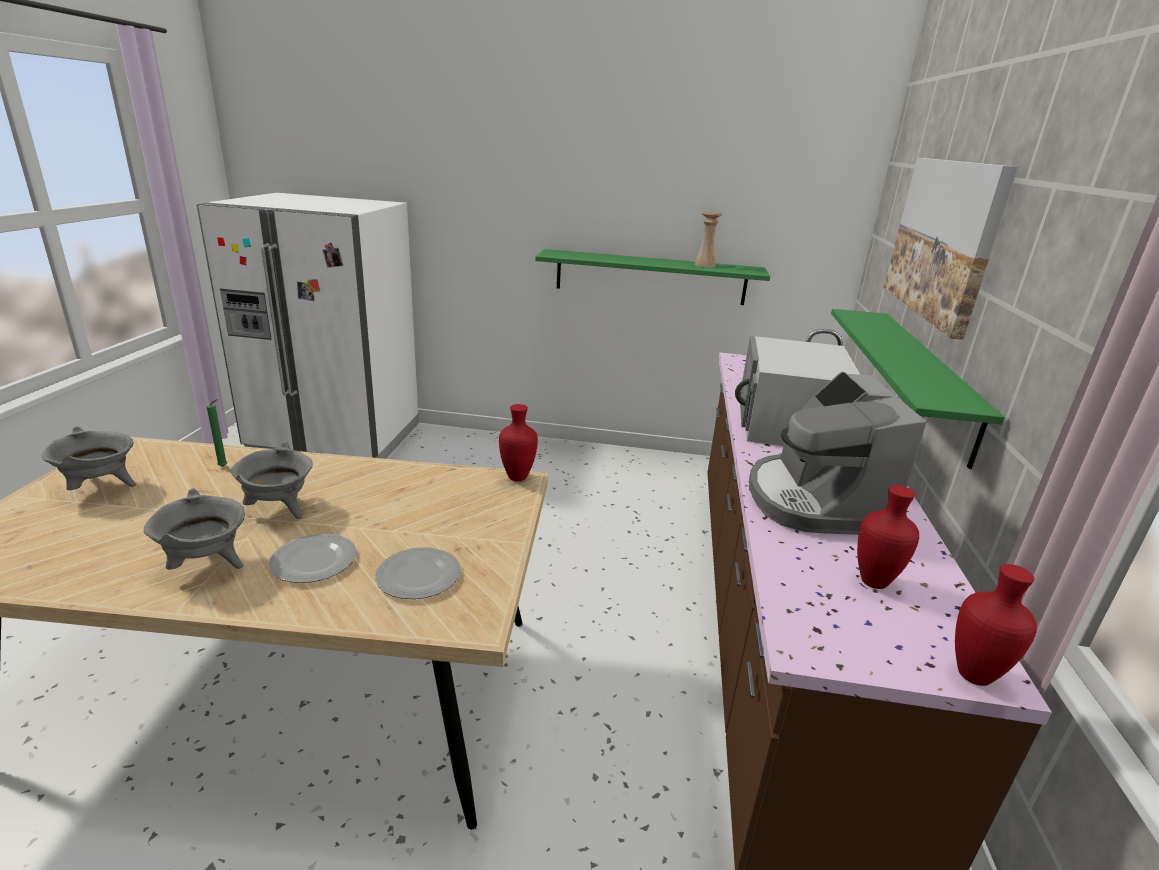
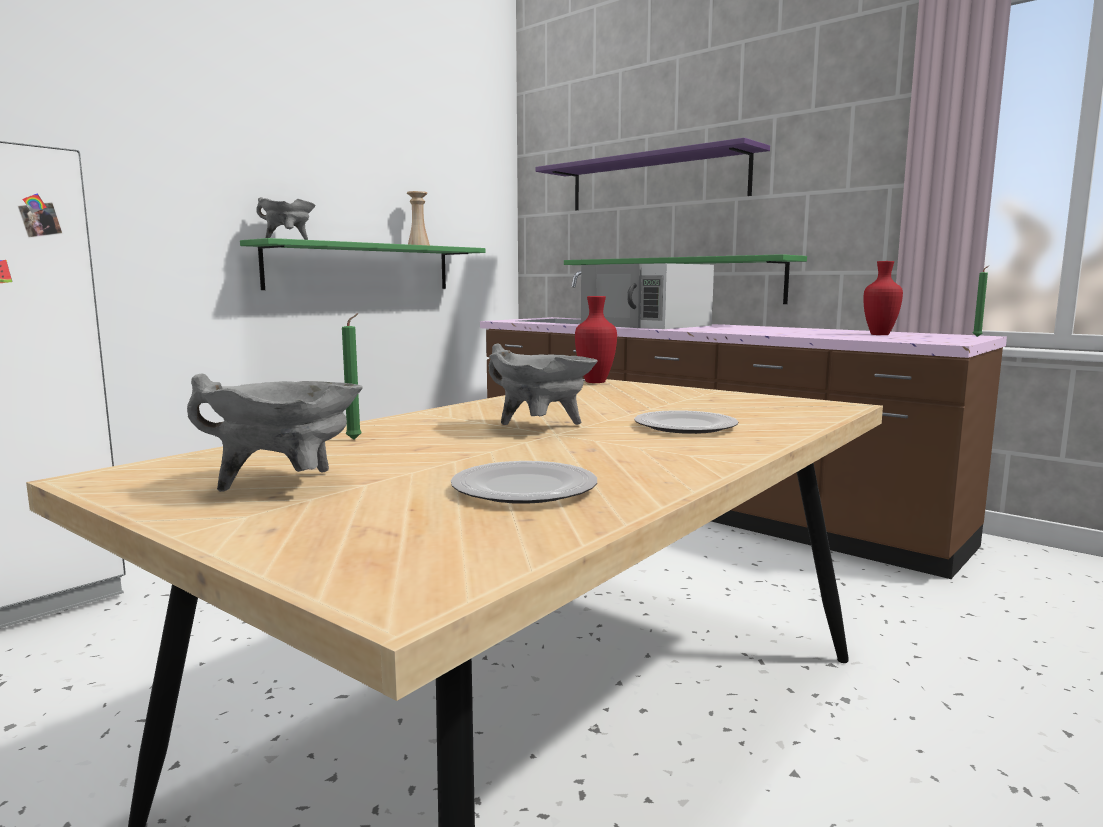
camera: 55 degrees left, 15 degrees down
(208, 565) = (648, 452): grey cooking pot -> grey cooking pot (288, 239)
(417, 576) = (749, 409): plate -> plate (524, 489)
(815, 501) = (771, 331): coffee machine -> none
(944, 239) = (656, 182): picture -> purple shelf
(975, 677) = (978, 336): red vase -> green candle

